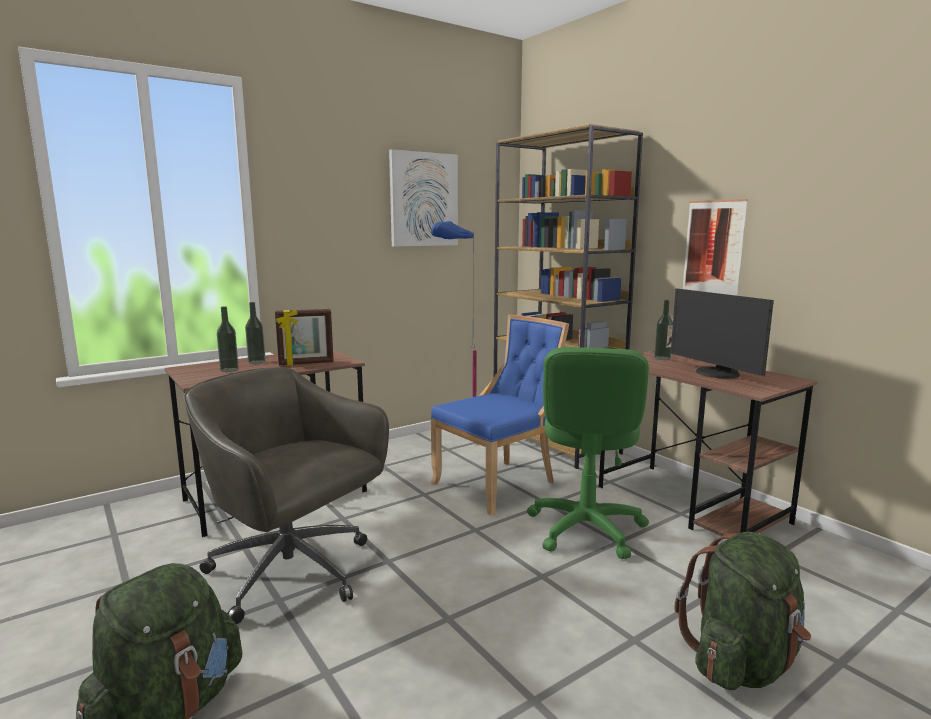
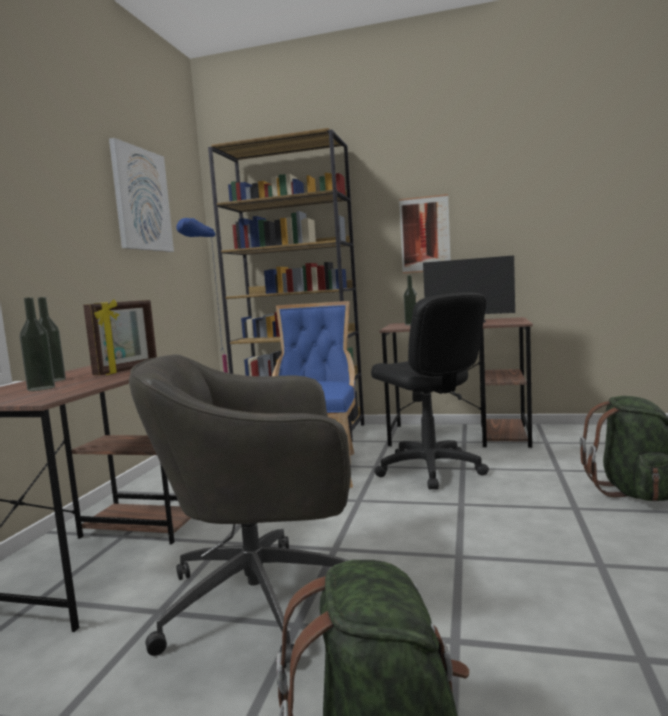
camera: 40 degrees left, 5 degrees down
(585, 528) = (430, 469): green office chair -> black office chair

